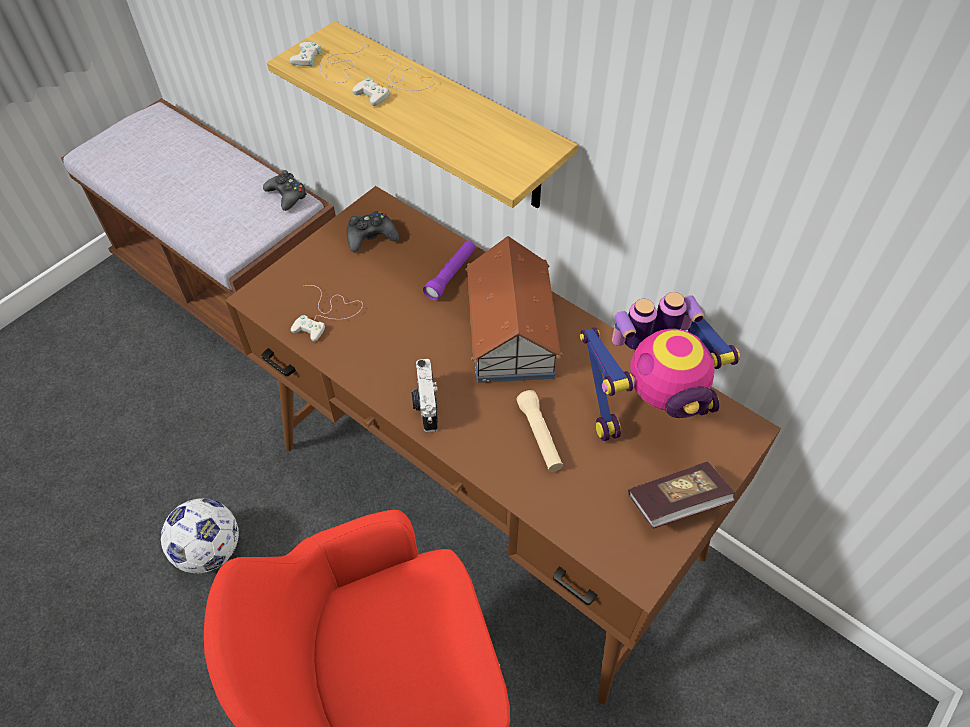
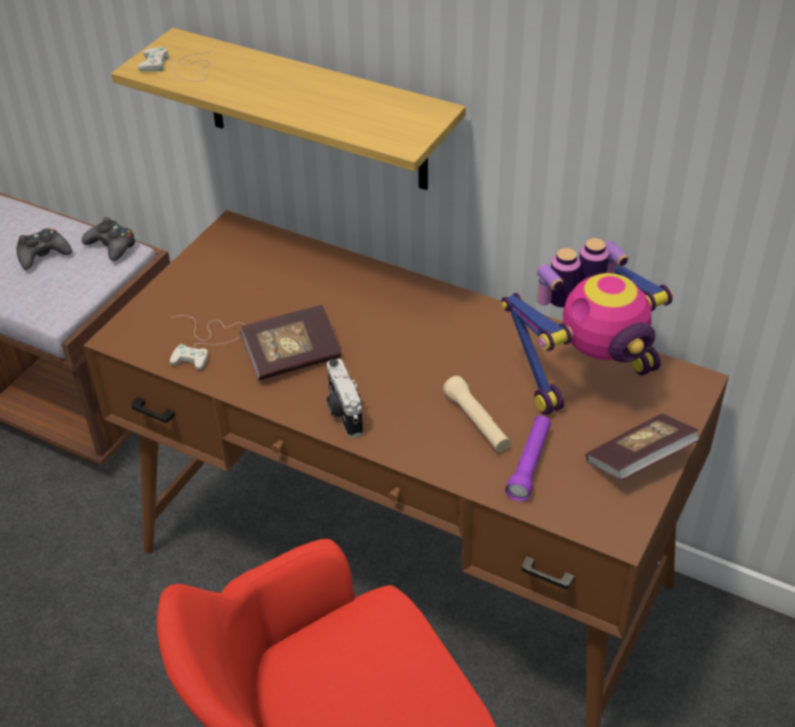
camera: 10 degrees left, 10 degrees down
(210, 550) = (75, 681): football -> none
(371, 237) = (235, 260): black game controller -> black game controller (43, 254)
(395, 85) = (259, 77): white game controller -> none
(395, 342) = (292, 357): none -> book
(451, 275) = (336, 284): purple flashlight -> purple flashlight (529, 464)
(510, 334) = (417, 331): toy house -> none

